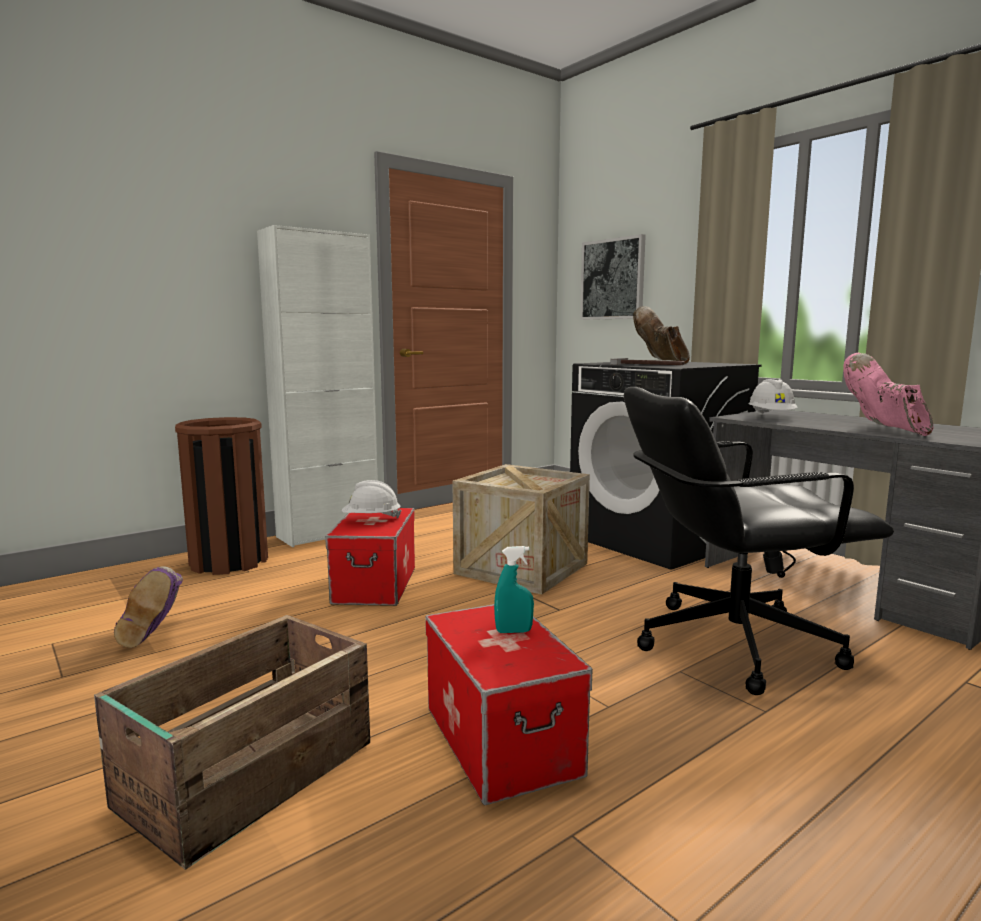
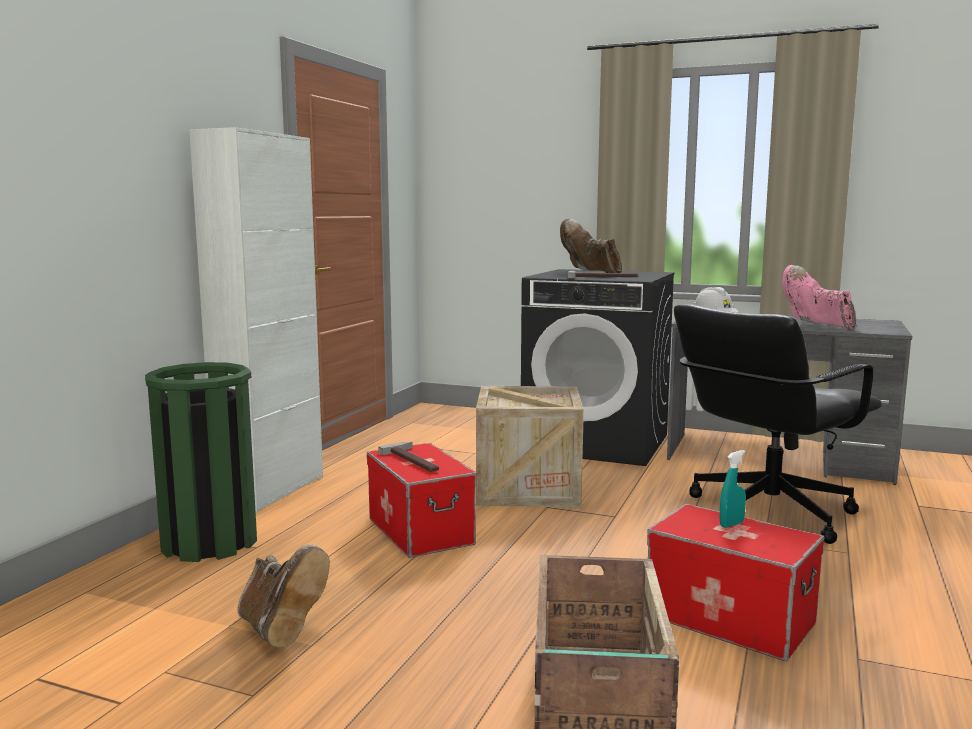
camera: 30 degrees left, 0 degrees up
(156, 636) = (280, 631): purple boot -> brown boot
(229, 561) = (210, 542): brown trash can -> green trash can
(371, 519) = (415, 460): white hard hat -> hammer
(613, 279) = (492, 185): picture -> none

